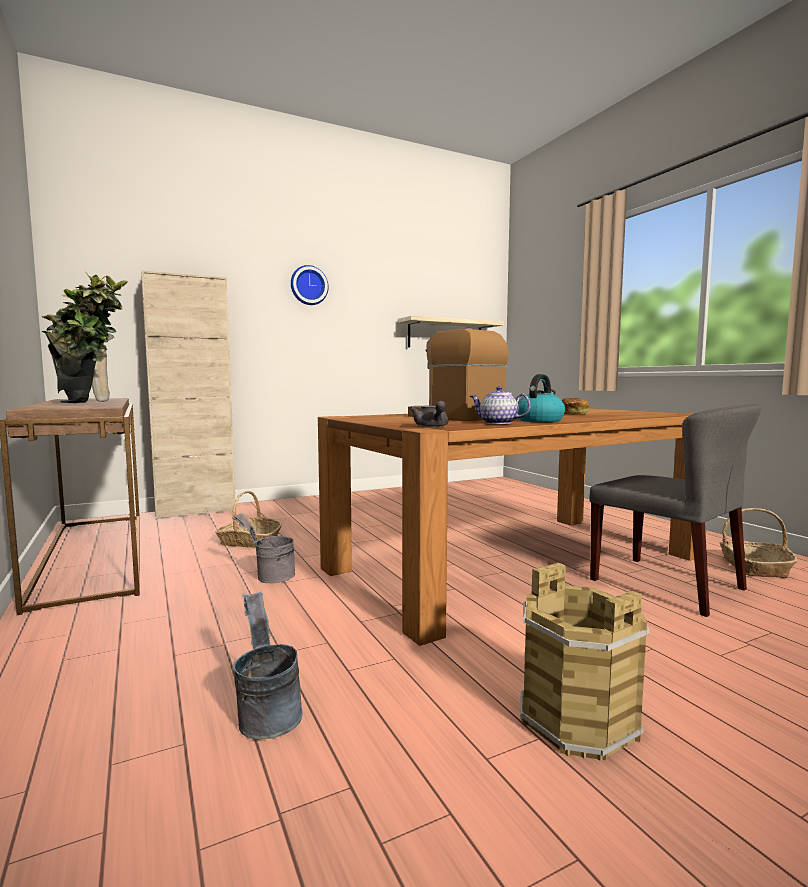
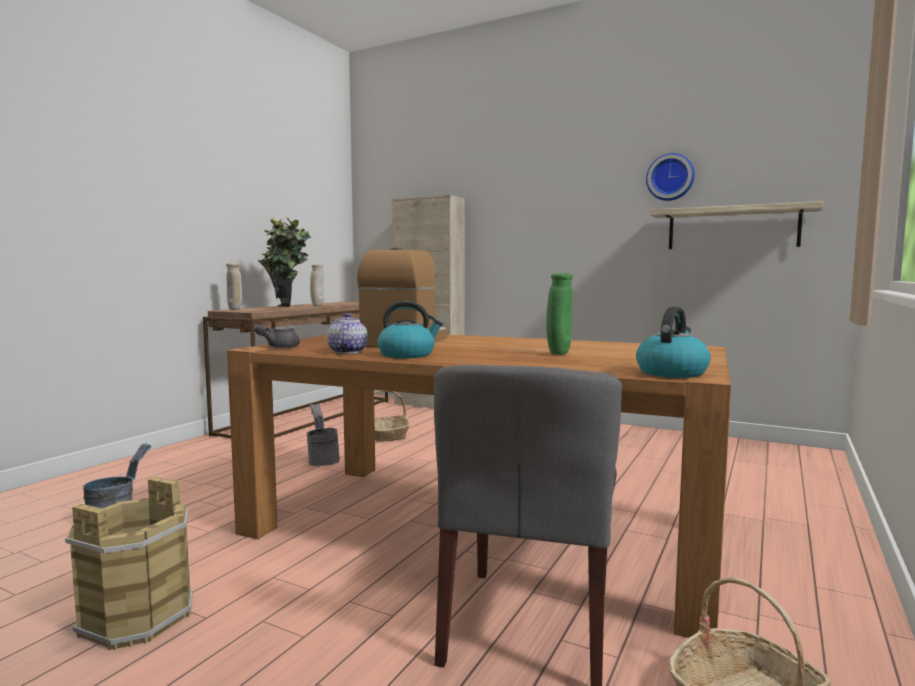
camera: 55 degrees right, 0 degrees up
(47, 407) = (235, 309): none -> beige vase
(308, 285) = (545, 188): wall clock -> wall clock (670, 177)
(574, 413) = (558, 354): bread -> green vase
(671, 413) = (671, 372): none -> kettle

